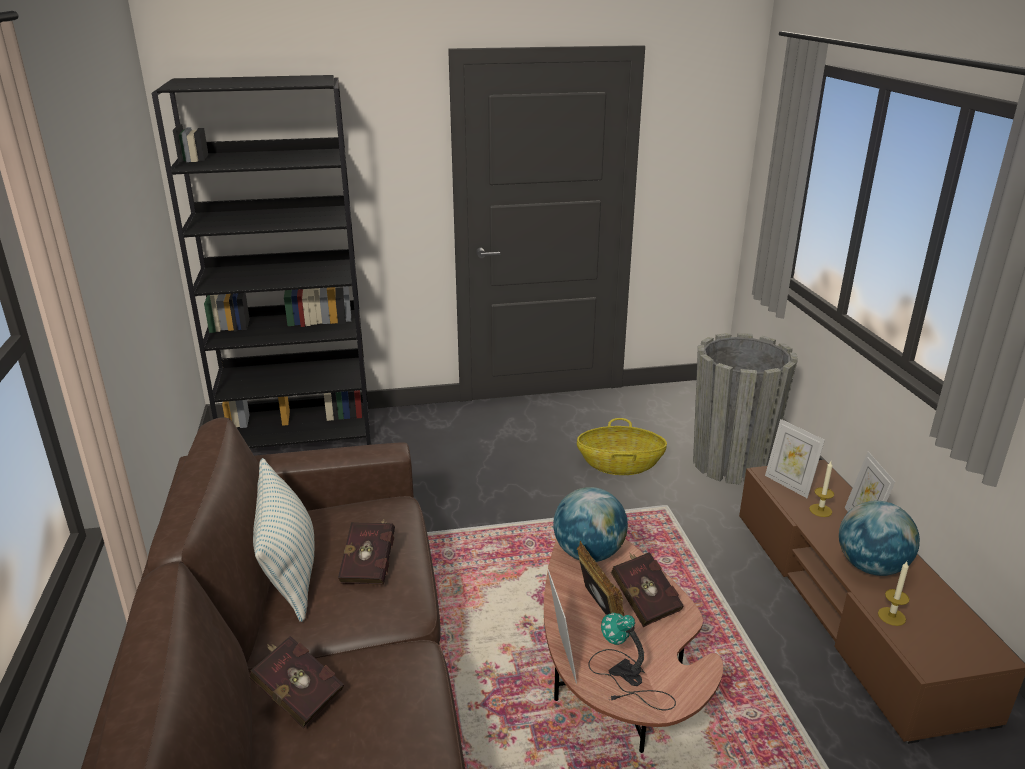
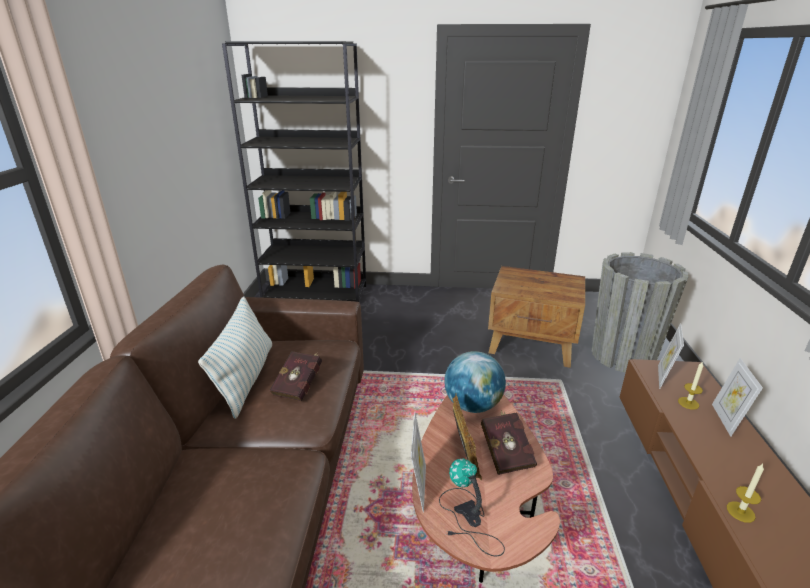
camera: 15 degrees right, 0 degrees up
(297, 694) = (200, 474): red book -> none
(620, 465) = (532, 344): basket -> brown side table
(789, 485) = (663, 377): picture frame -> picture frame turned 45 degrees clockwise
(871, 567) = (728, 461): globe -> none

